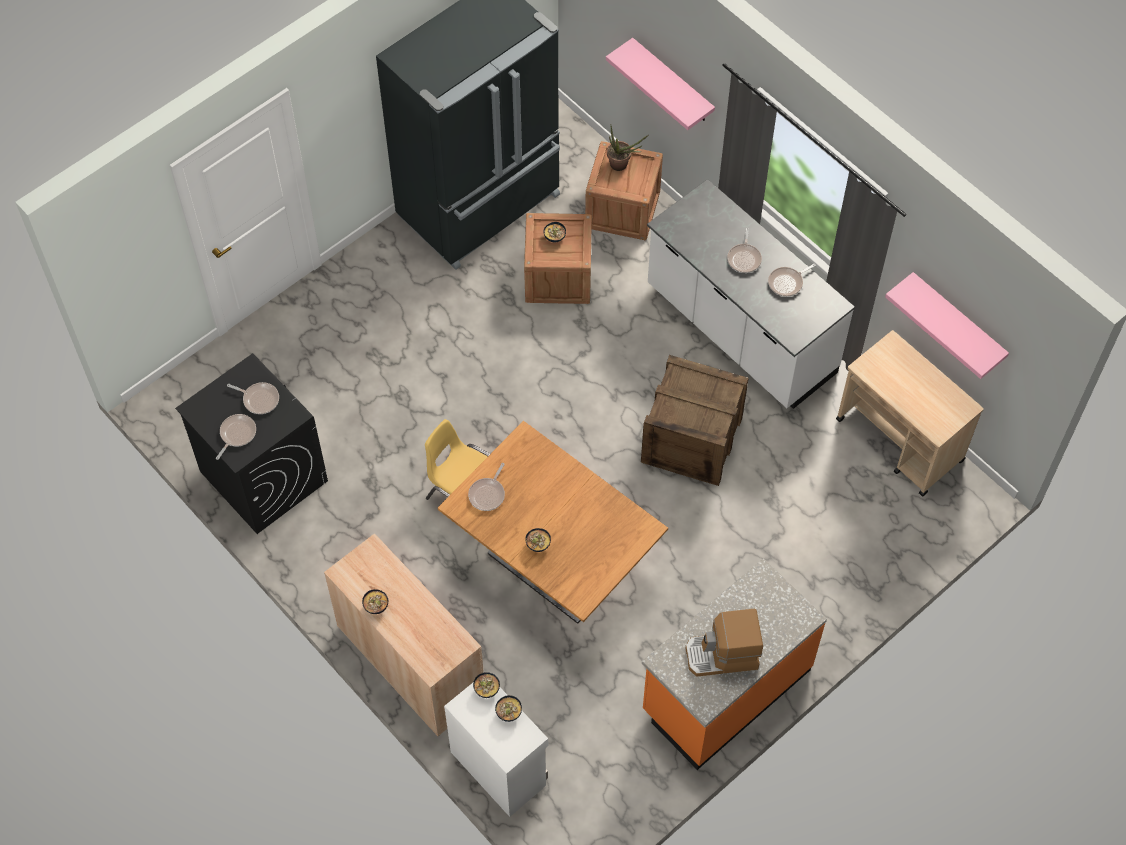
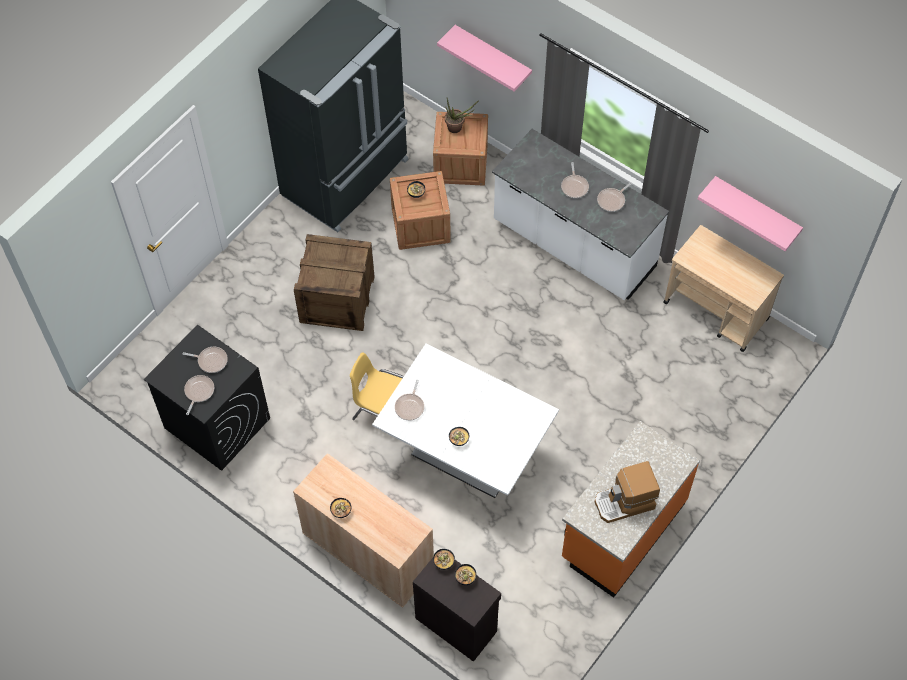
camera: 10 degrees left, 0 degrees up
(499, 767) = (456, 623): white cabinet -> black cabinet
(553, 566) = (465, 456): brown dining table -> white dining table
(692, 441) = (554, 338): crate -> crate (337, 299)

